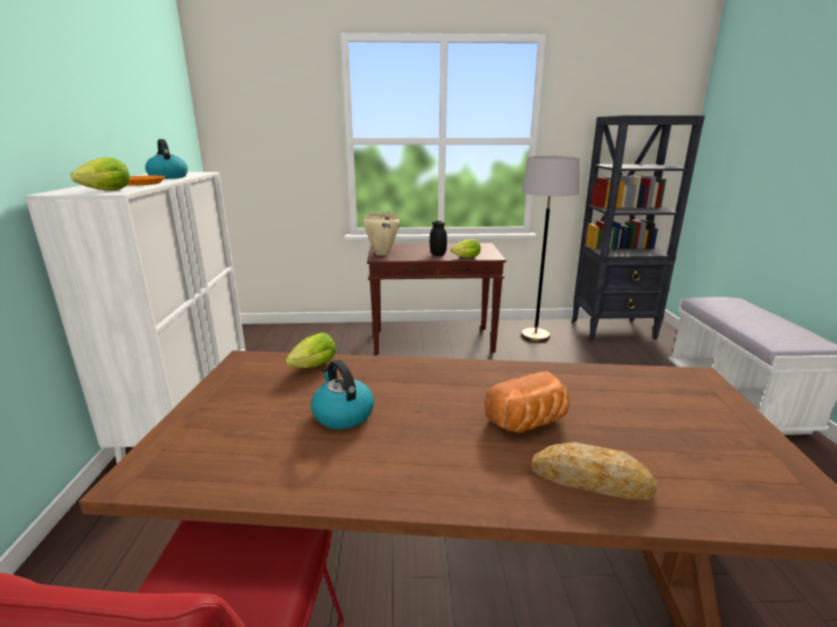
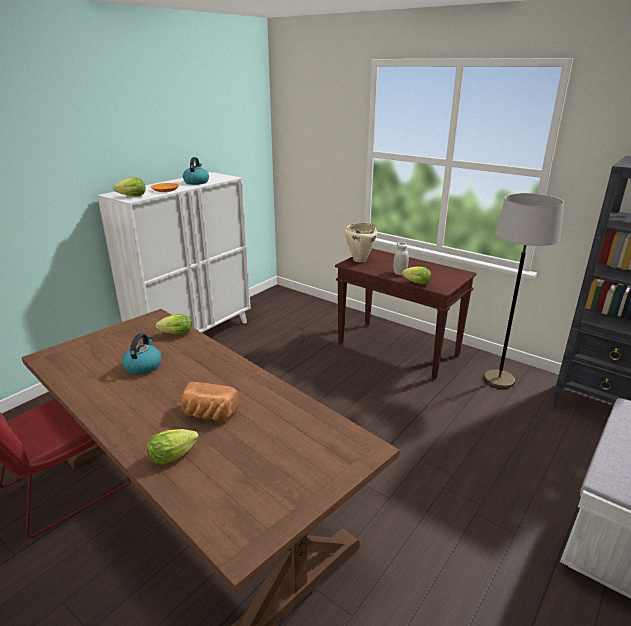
camera: 40 degrees right, 5 degrees up
(438, 254) = (399, 273): black jar -> white jar
(591, 479) = (175, 455): bread -> lettuce

